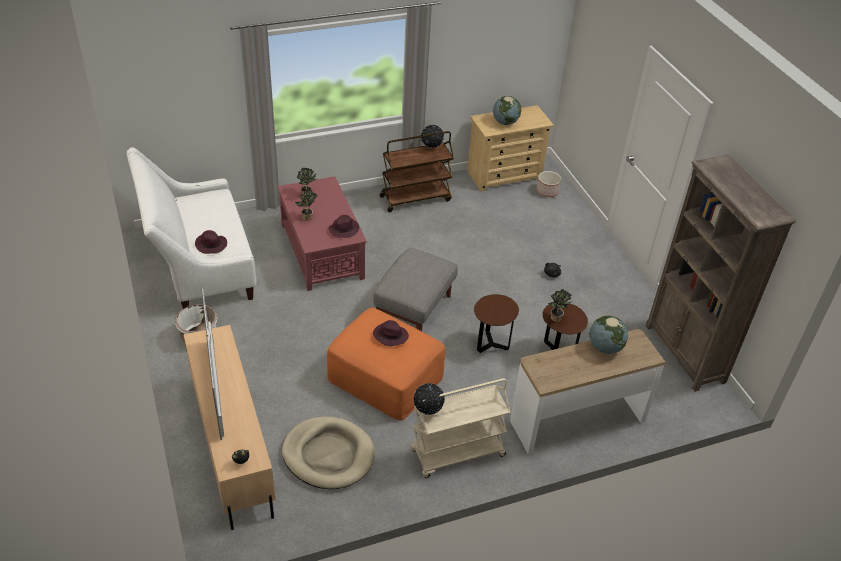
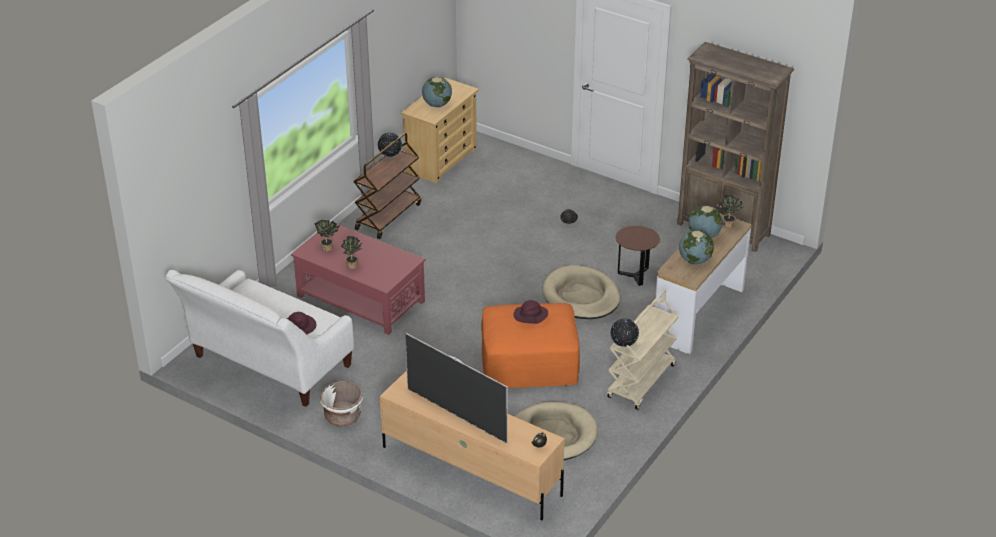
camera: 35 degrees left, 5 degrees down
(344, 229) = (395, 259): purple hat -> none
(413, 310) = (493, 303): grey ottoman -> none
(491, 344) = (581, 296): brown side table -> beige dog bed
(547, 192) = (492, 157): planter -> none
(556, 319) = (633, 242): potted plant -> potted plant (729, 225)
(569, 367) = (695, 260): none -> globe

